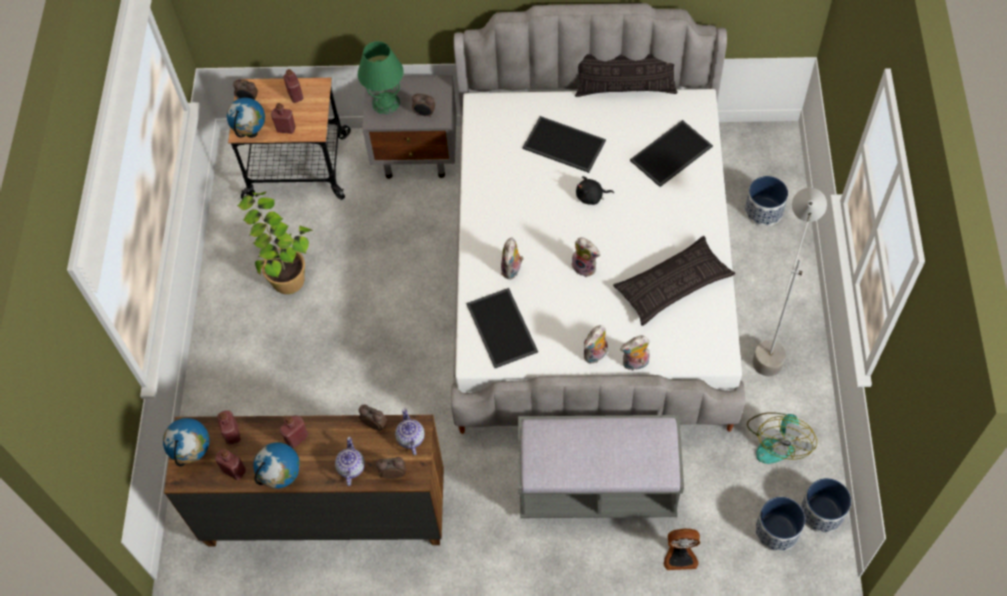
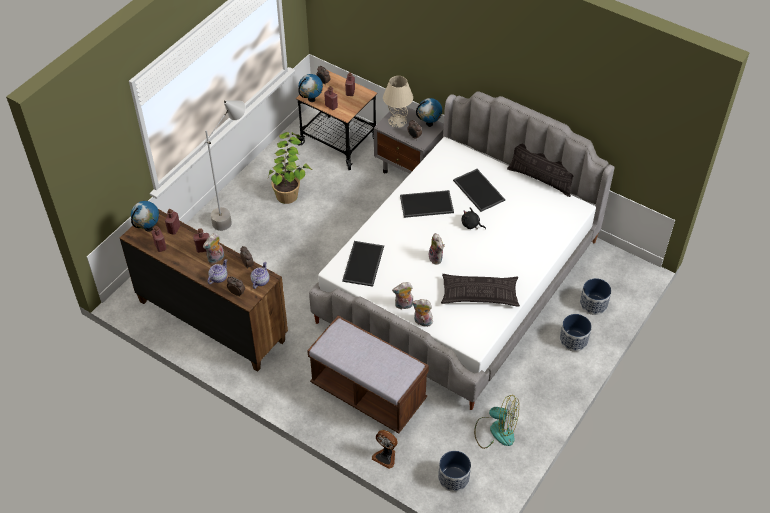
camera: 30 degrees right, 10 degrees down
(283, 478) = (181, 263): globe -> globe (429, 124)
(385, 103) = (397, 121): green table lamp -> beige table lamp
(512, 270) = (394, 238): plush toy -> plush toy (216, 259)
(597, 486) = (368, 393): grey bench -> brown bench
(671, 155) = (538, 227): tray -> tray (426, 205)
(771, 340) = (537, 376): grey floor lamp -> grey floor lamp (234, 215)
(777, 439) = (495, 430): fan -> fan turned 120 degrees counterclockwise
(821, 513) = (489, 485): planter -> planter (573, 340)

